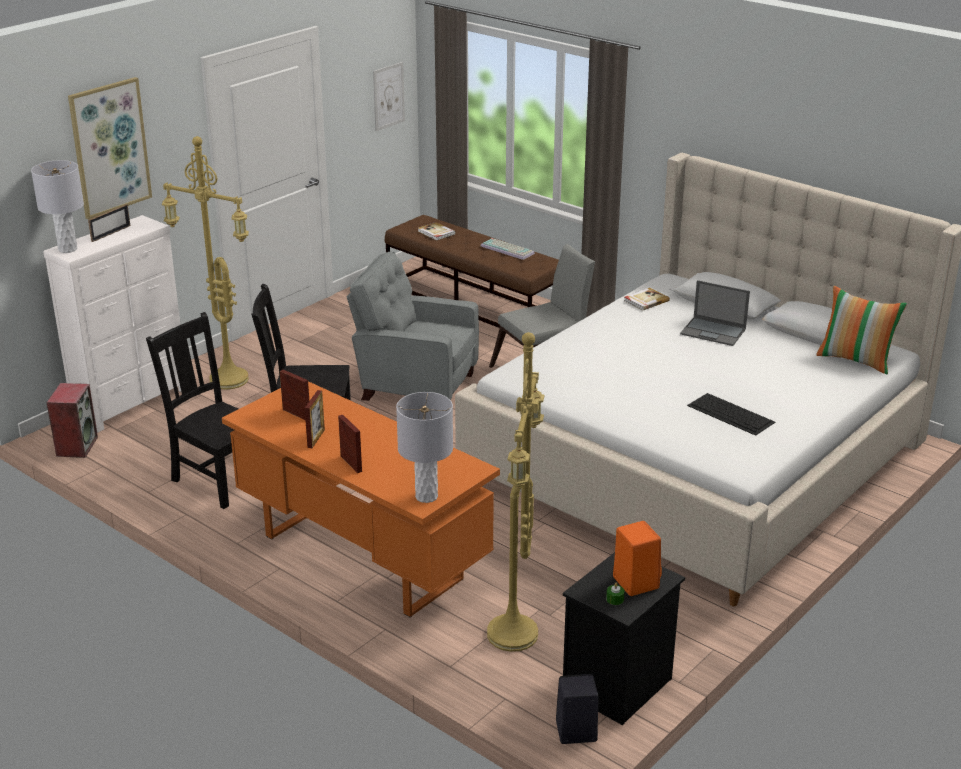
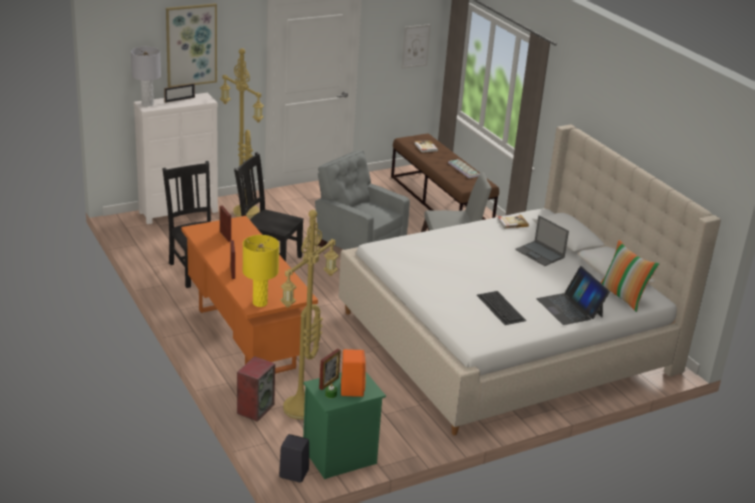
camera: 20 degrees right, 0 degrees up
(76, 446) = (130, 229): speaker -> speaker (255, 408)
(316, 438) = (224, 253): picture frame -> picture frame (329, 383)
(427, 496) = (260, 303): grey table lamp -> yellow table lamp
(618, 687) = (339, 458): black nightstand -> green nightstand
(810, 391) = (570, 308): none -> laptop

